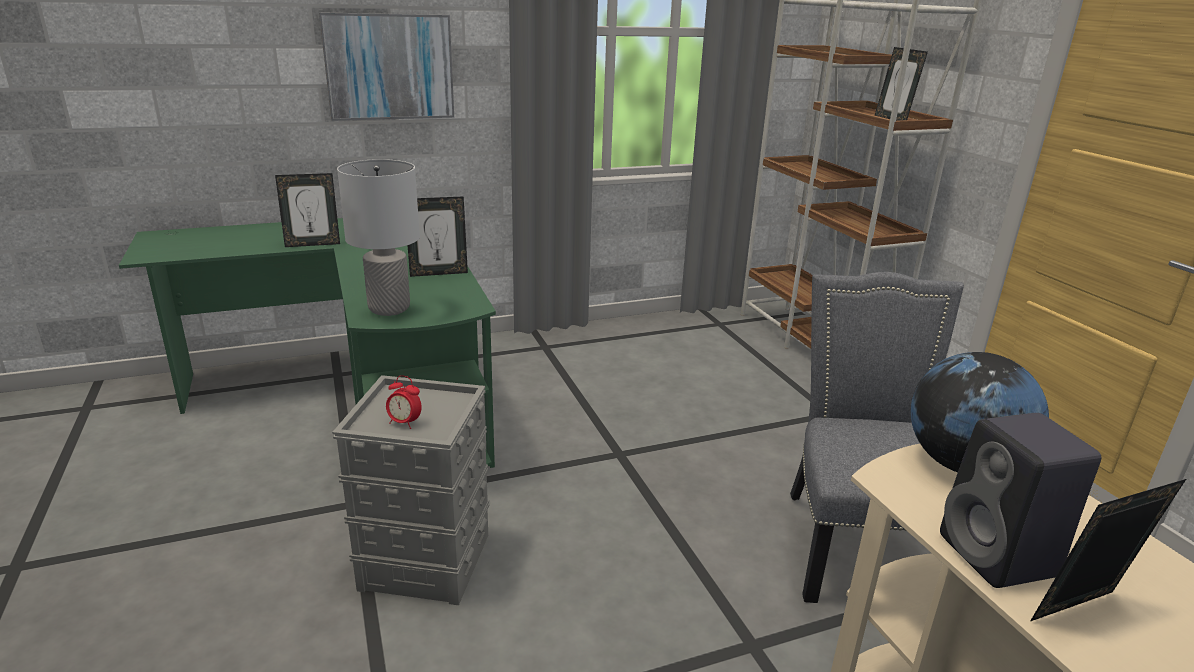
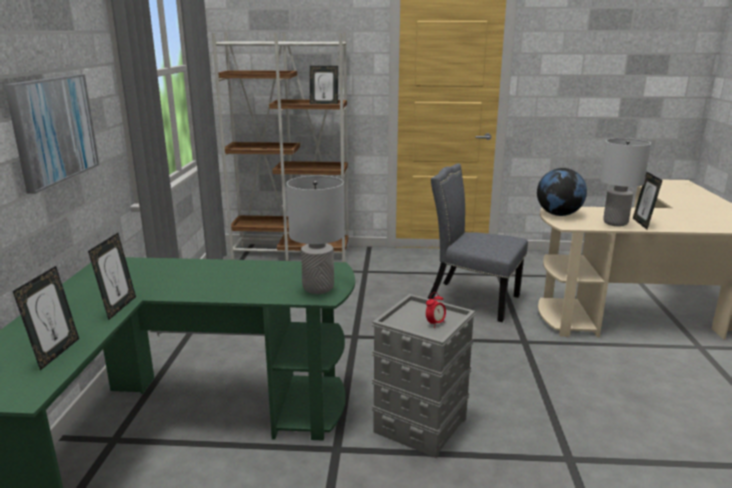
camera: 65 degrees left, 5 degrees down
(438, 273) = (258, 269): picture frame -> picture frame (56, 353)
(1000, 557) = (615, 224): black speaker -> grey table lamp

